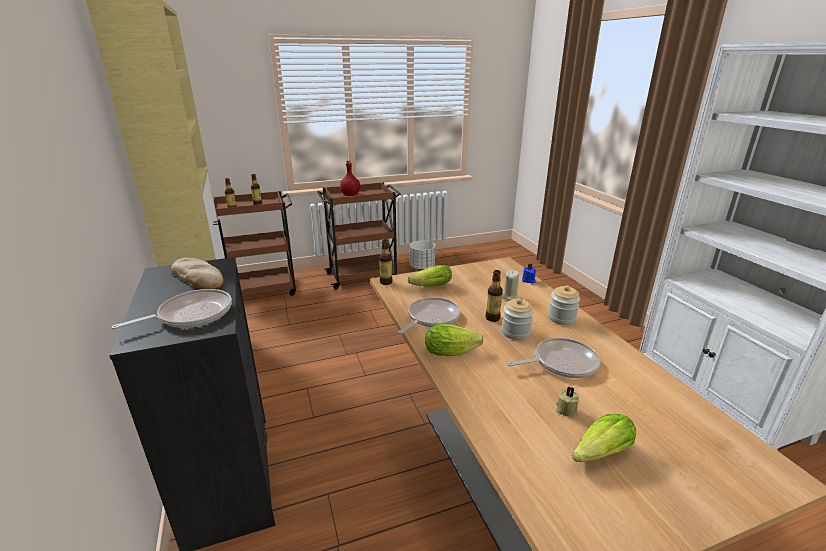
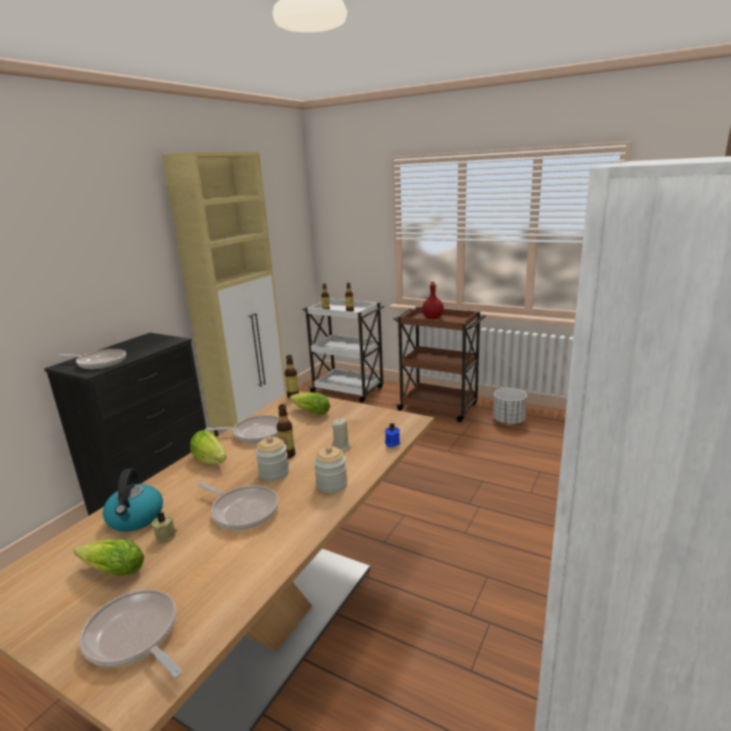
camera: 50 degrees right, 5 degrees down
(198, 277) = (150, 344): bread -> none
(262, 290) = (348, 390): brown cart -> white cart
(516, 419) = (136, 518): none -> kettle
(708, 462) = (134, 637): none -> frying pan

